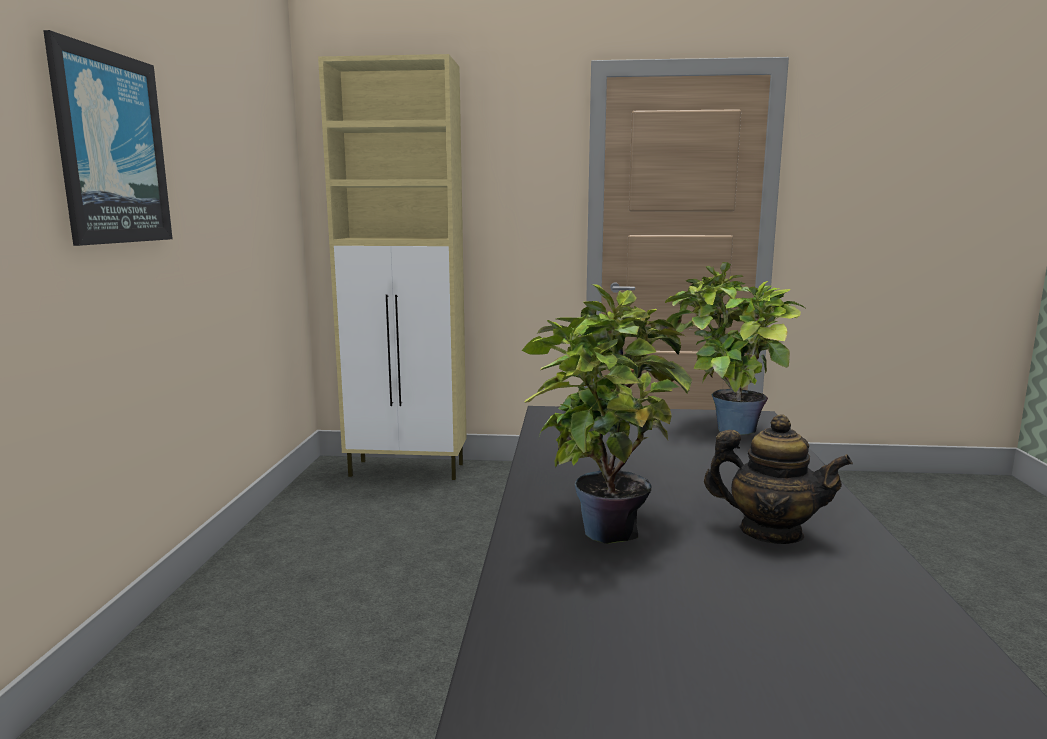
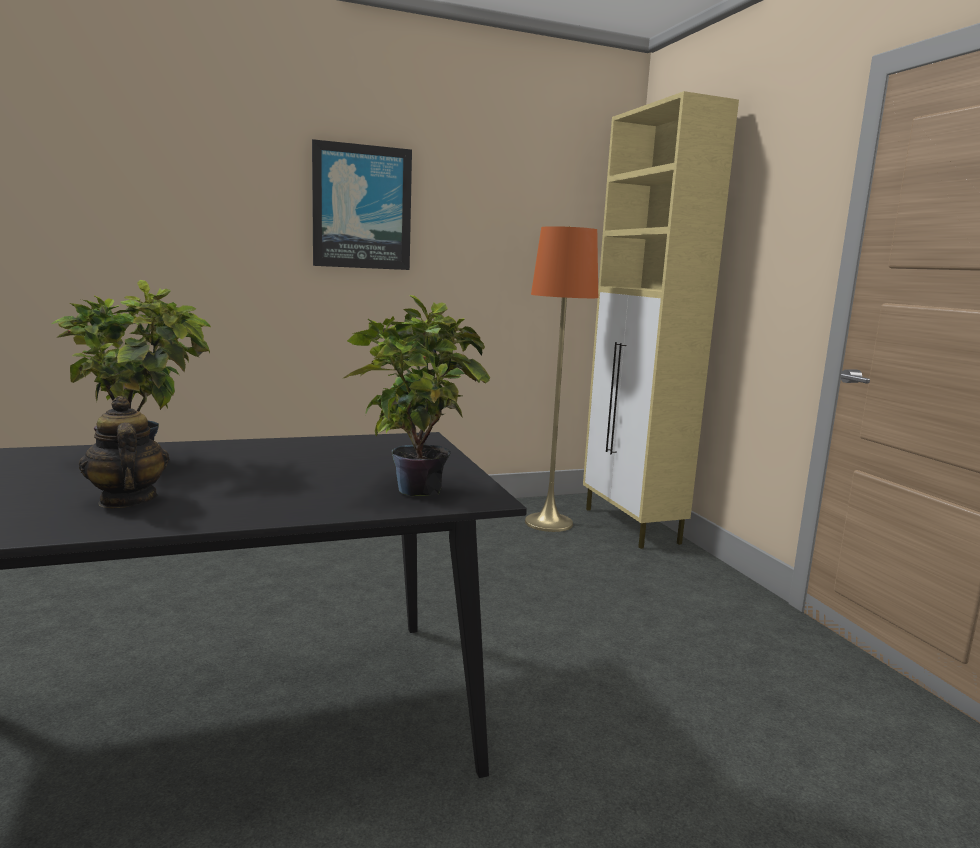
camera: 65 degrees right, 0 degrees up
(358, 500) = (548, 522): none -> orange floor lamp
(770, 532) = (127, 500): teapot -> teapot turned 150 degrees clockwise

